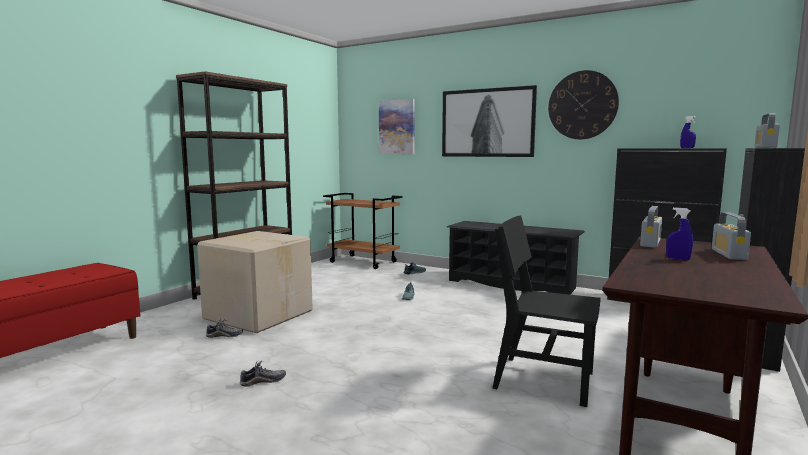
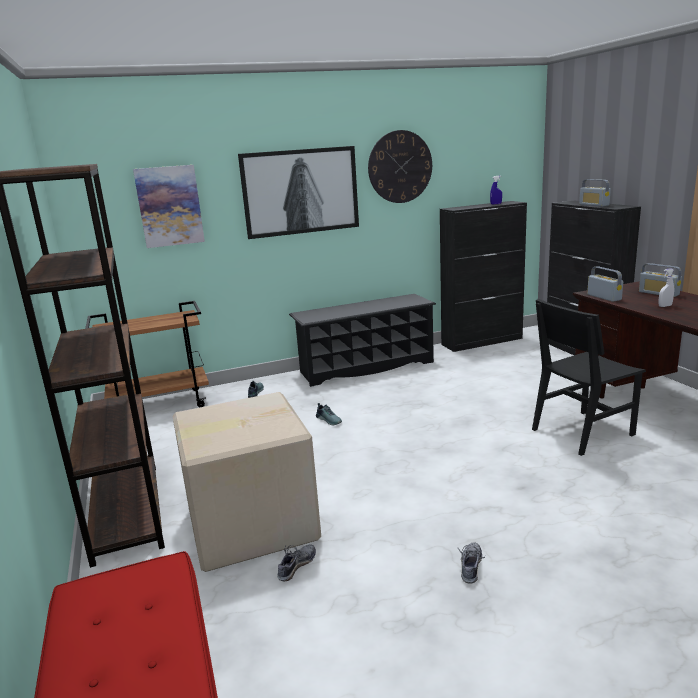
camera: 50 degrees left, 10 degrees up
(678, 259) = (665, 306): blue spray bottle -> white spray bottle

